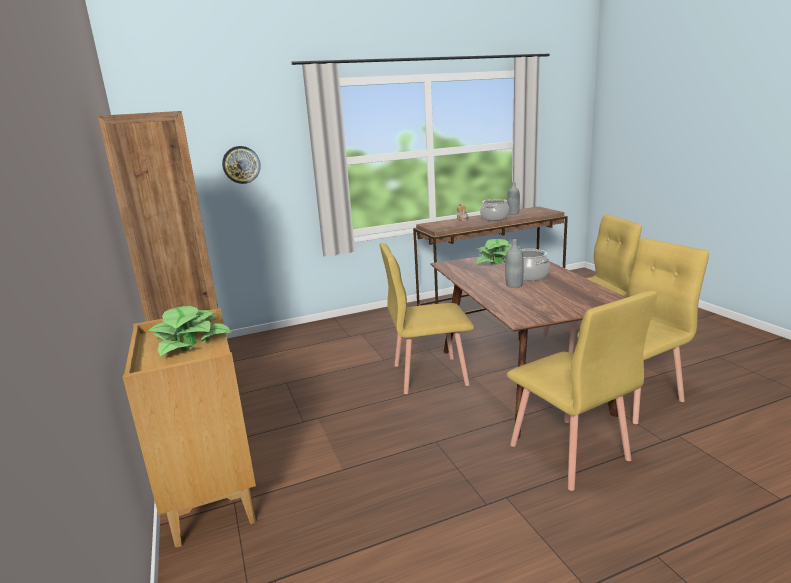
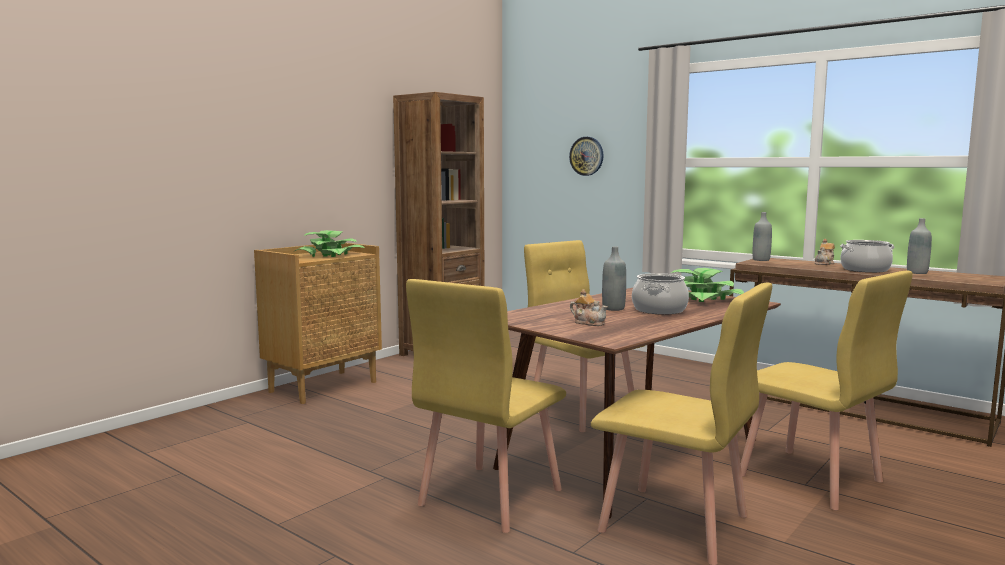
camera: 60 degrees right, 10 degrees down
(431, 226) = (761, 260): none -> grey bottle
(559, 299) = (589, 323): none -> teapot

